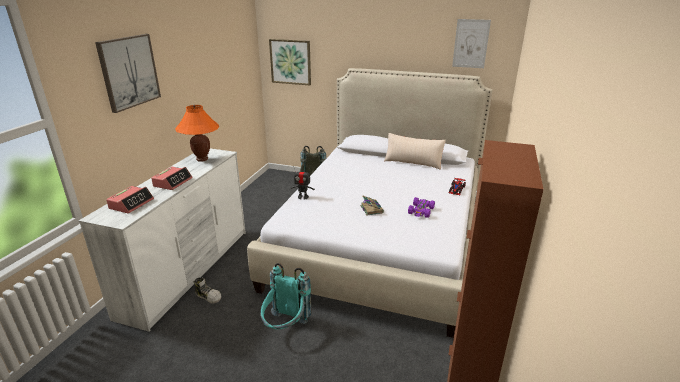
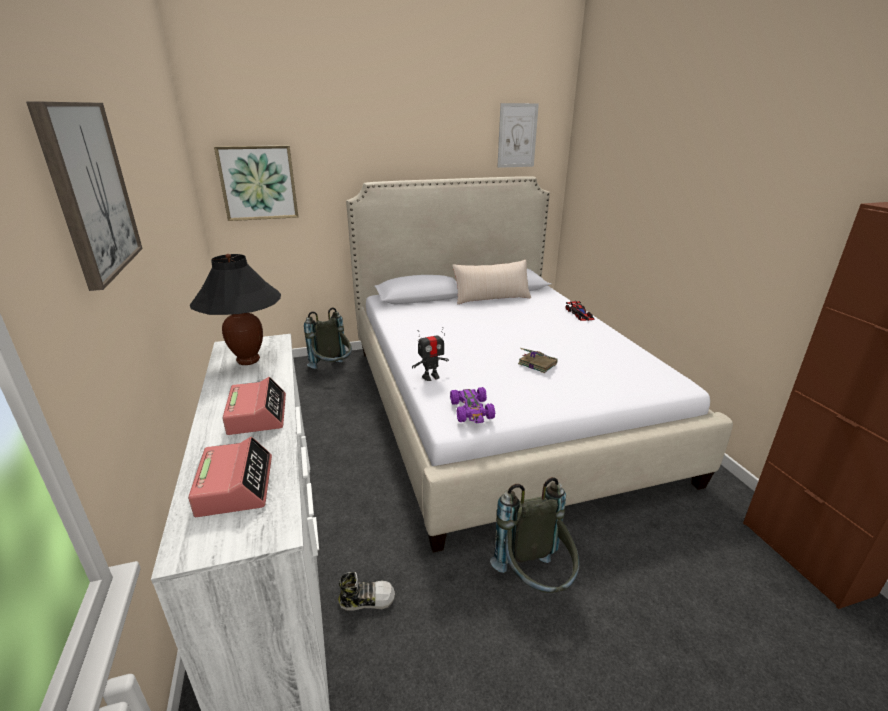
camera: 35 degrees left, 0 degrees up
(202, 159) = (248, 360): orange table lamp -> black table lamp
(285, 328) = (535, 582): turquoise backpack -> grey backpack
(421, 211) = (588, 348): purple toy car -> purple toy car (472, 411)

